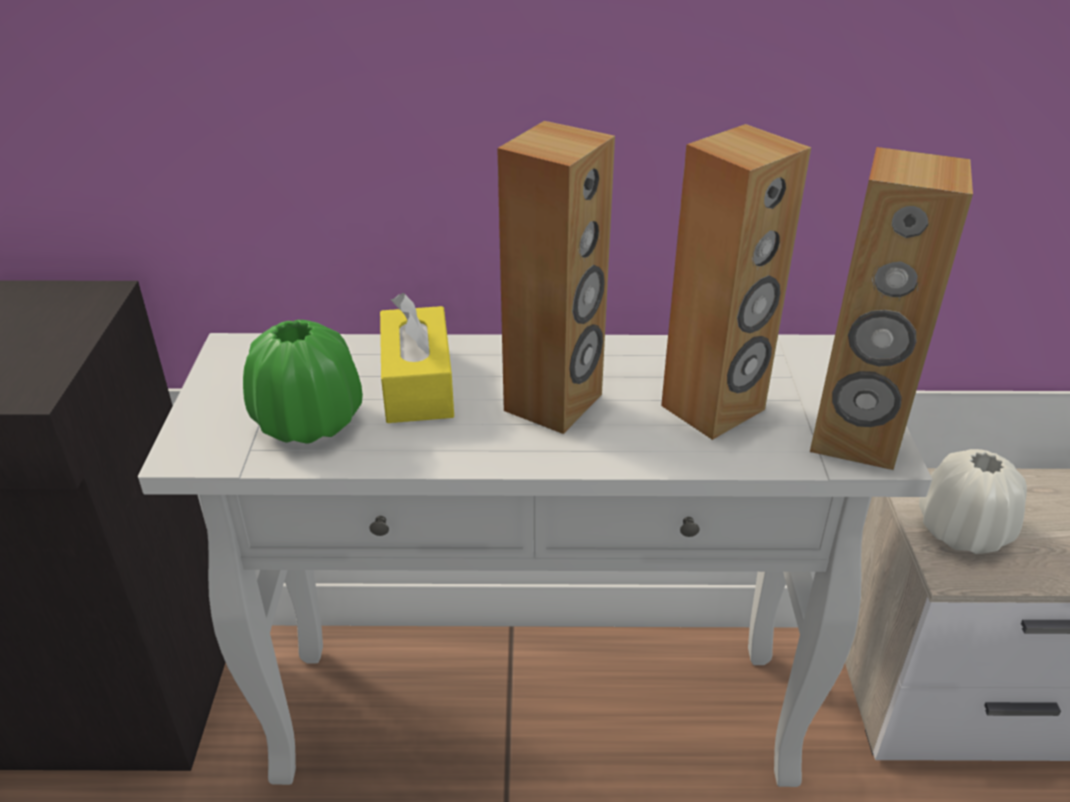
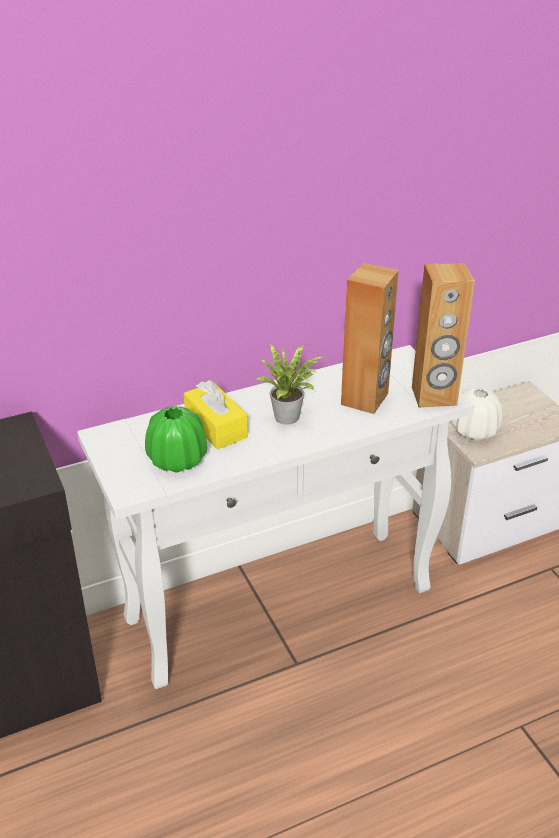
camera: 25 degrees left, 0 degrees up
(554, 403) = (290, 417): brown speaker -> potted plant

